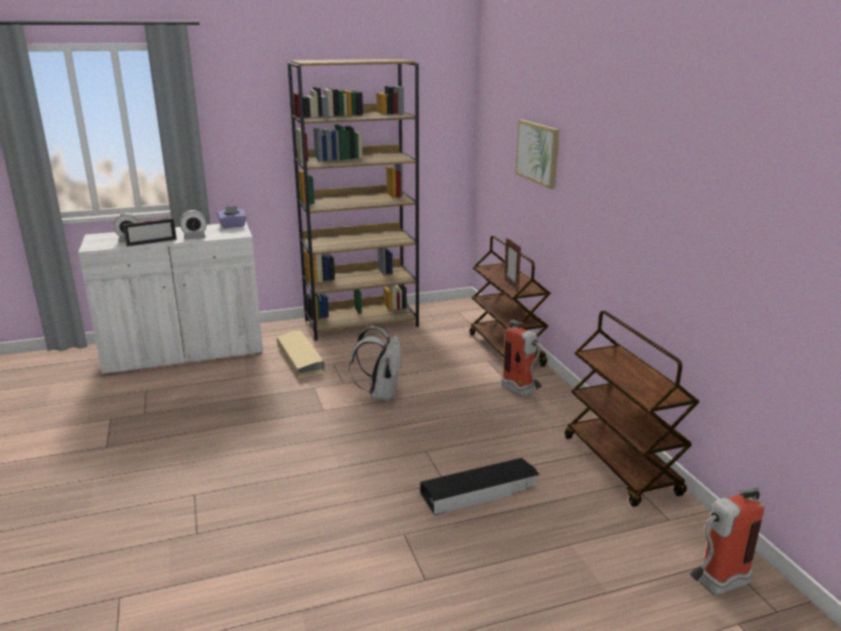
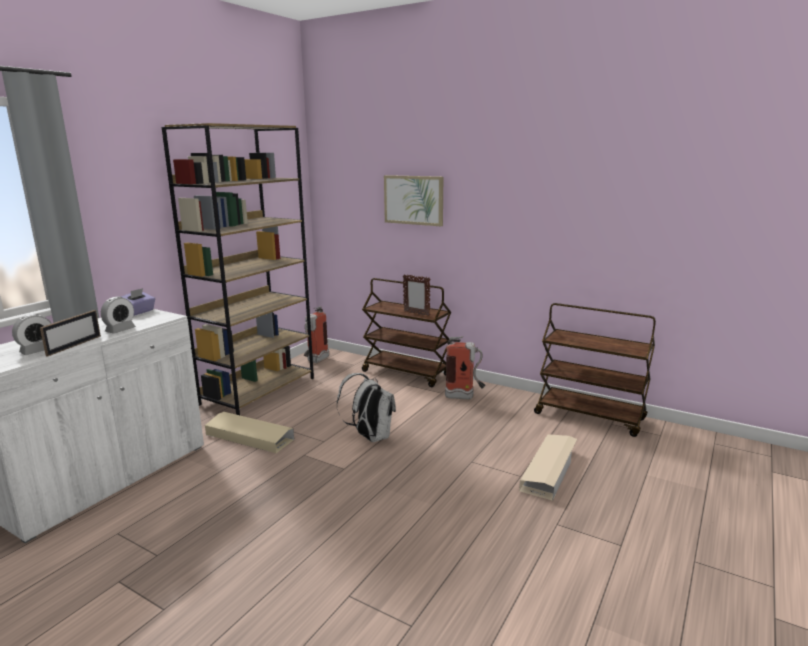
camera: 40 degrees left, 5 degrees down
(480, 491) = (549, 470): black storage box -> beige storage box
(715, 586) = (734, 458): fire extinguisher -> fire extinguisher (315, 361)

